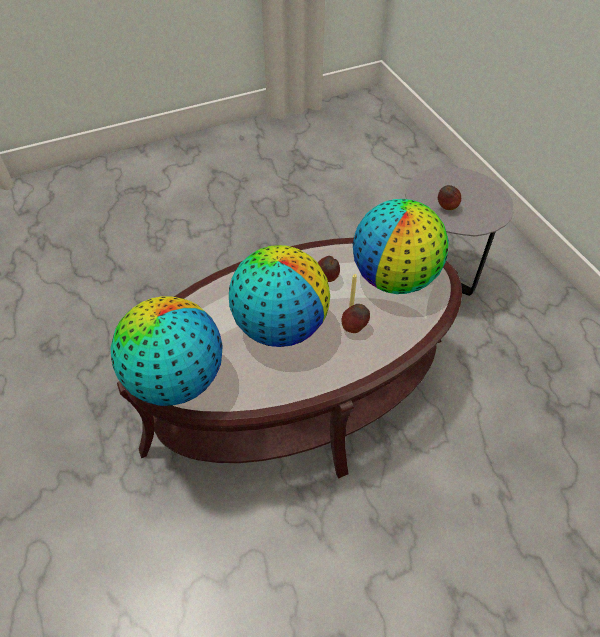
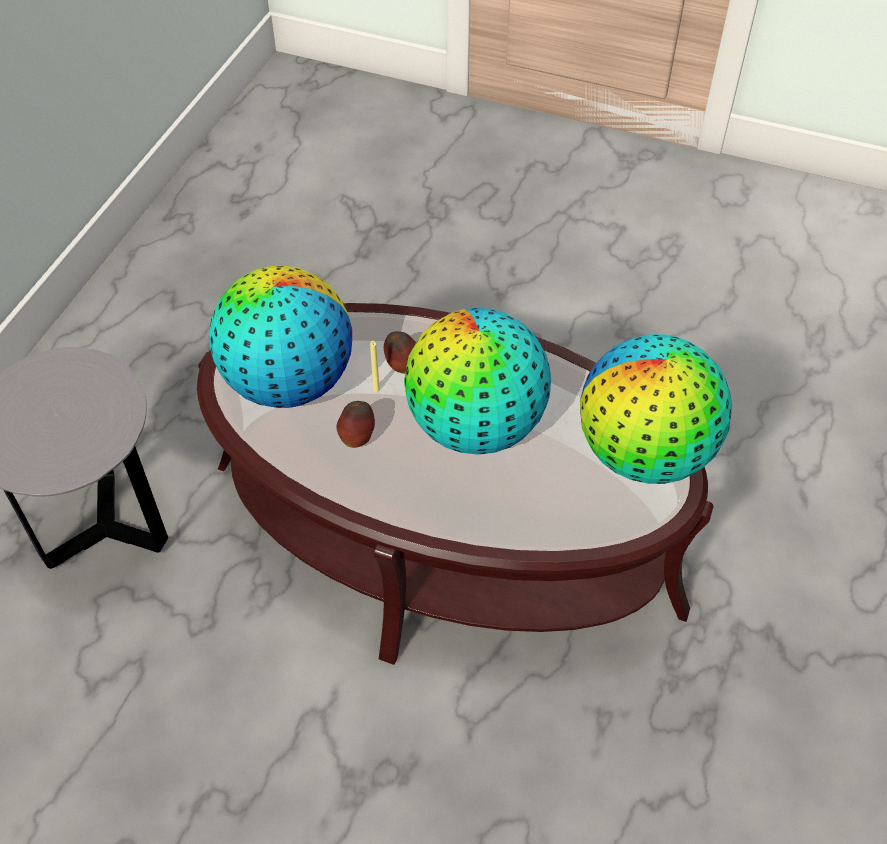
camera: 135 degrees left, 0 degrees up
(446, 208) = (92, 416): apple -> none

